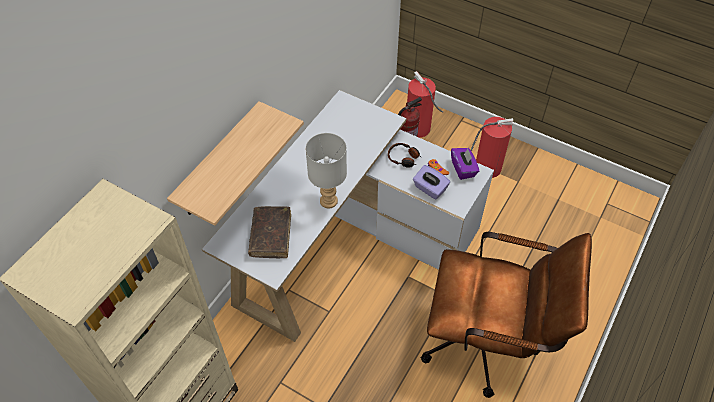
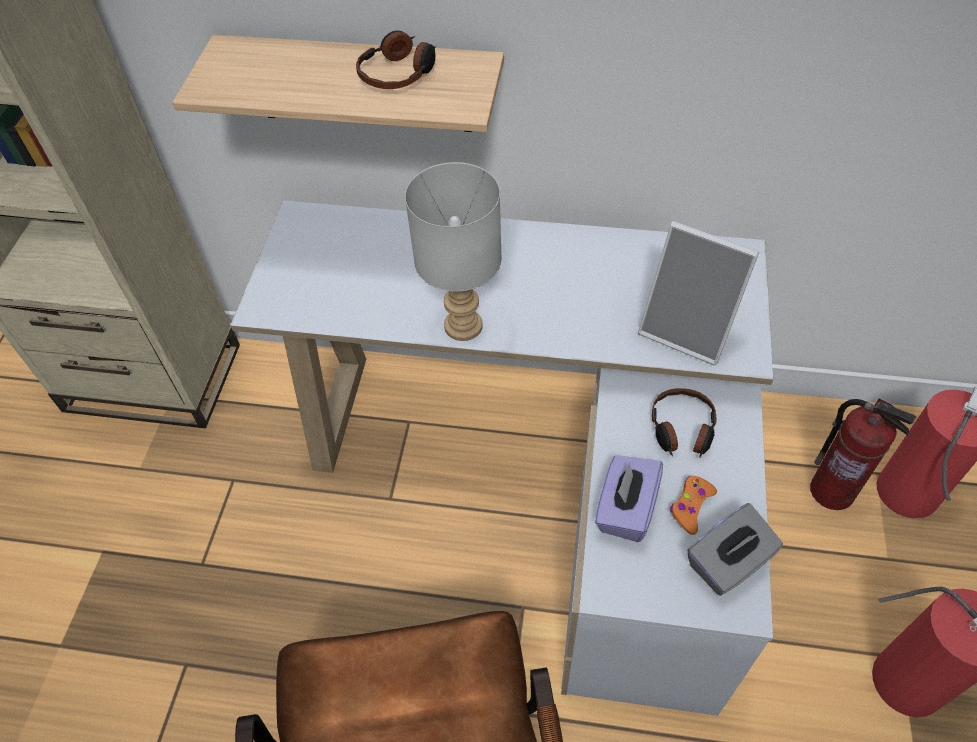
camera: 70 degrees right, 0 degrees up
(250, 137) = (399, 73): none -> headphones
(271, 235) = (344, 273): brown book -> none
(371, 131) = (688, 330): none -> picture frame
(463, 169) = (728, 563): purple tissue box -> grey tissue box

